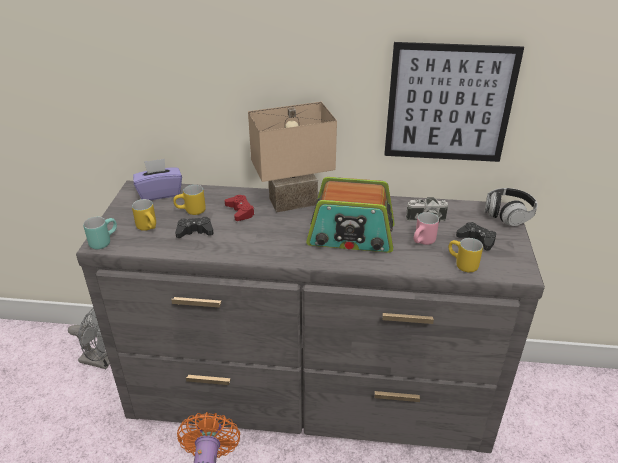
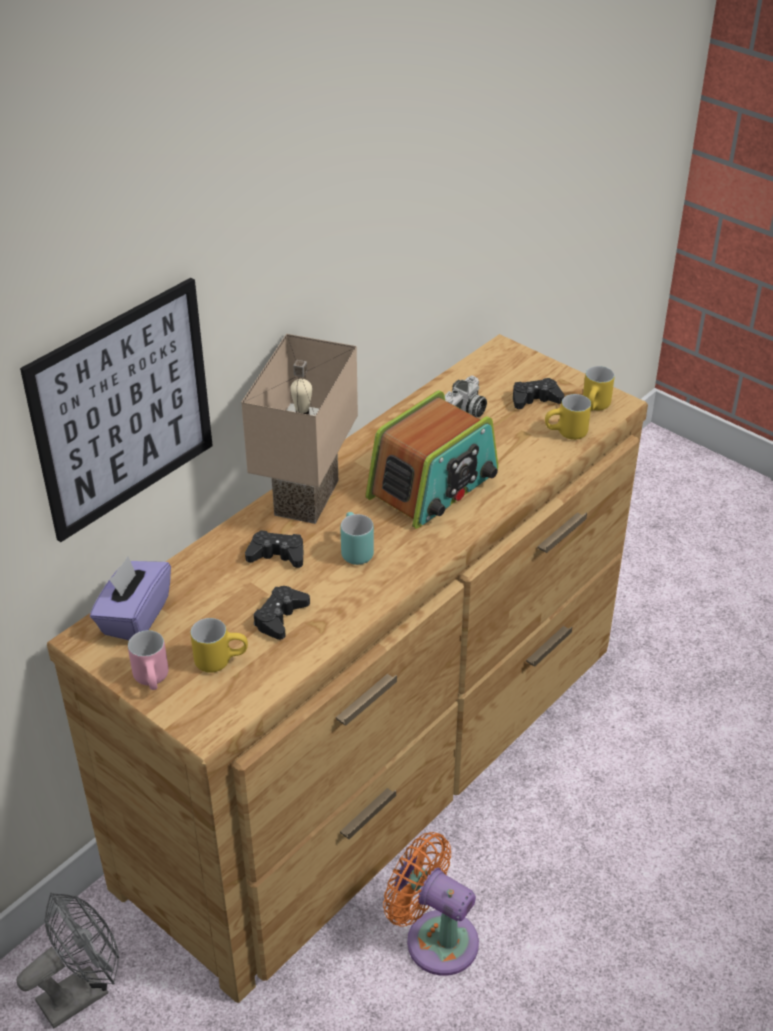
camera: 55 degrees left, 5 degrees up
(103, 241) = (205, 721): turquoise mug -> turquoise mug (353, 550)
(191, 212) = (225, 603): yellow mug -> yellow mug (596, 408)
(240, 211) = (277, 555): red game controller -> black game controller
(310, 391) = (383, 758): grey dresser -> brown dresser
(423, 242) = (502, 438): pink mug -> pink mug (155, 680)
(449, 104) = (419, 251): picture -> picture (123, 409)
(508, 215) = (514, 353): headphones -> none

